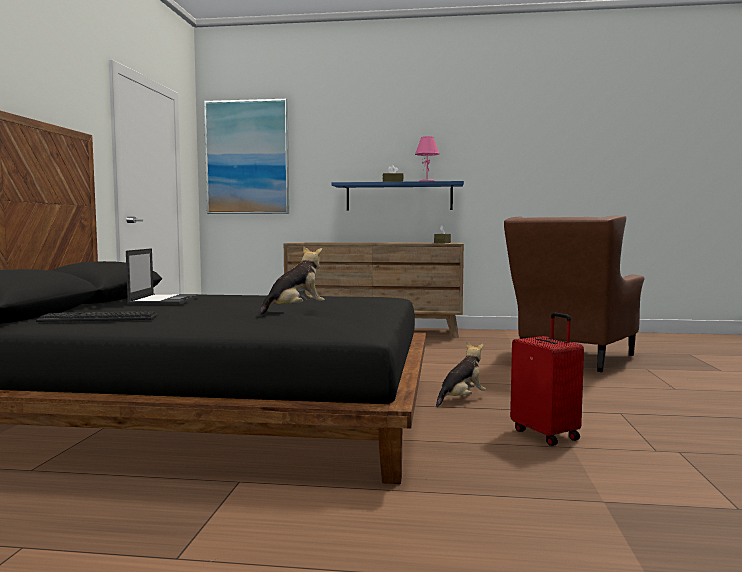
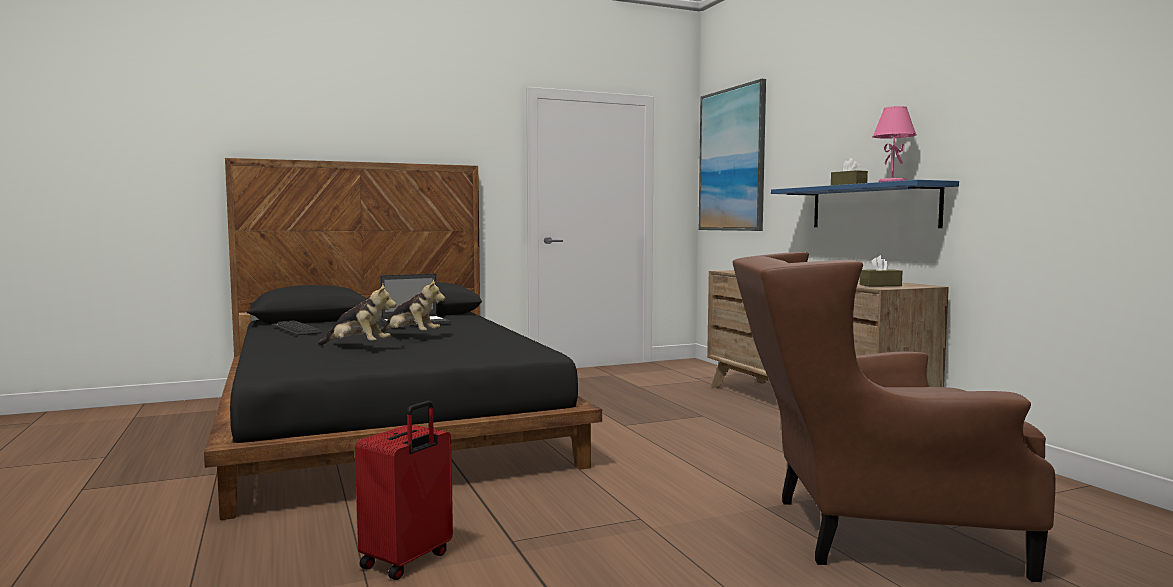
camera: 60 degrees right, 0 degrees up
(461, 399) = (520, 500): plush toy -> plush toy (411, 336)

